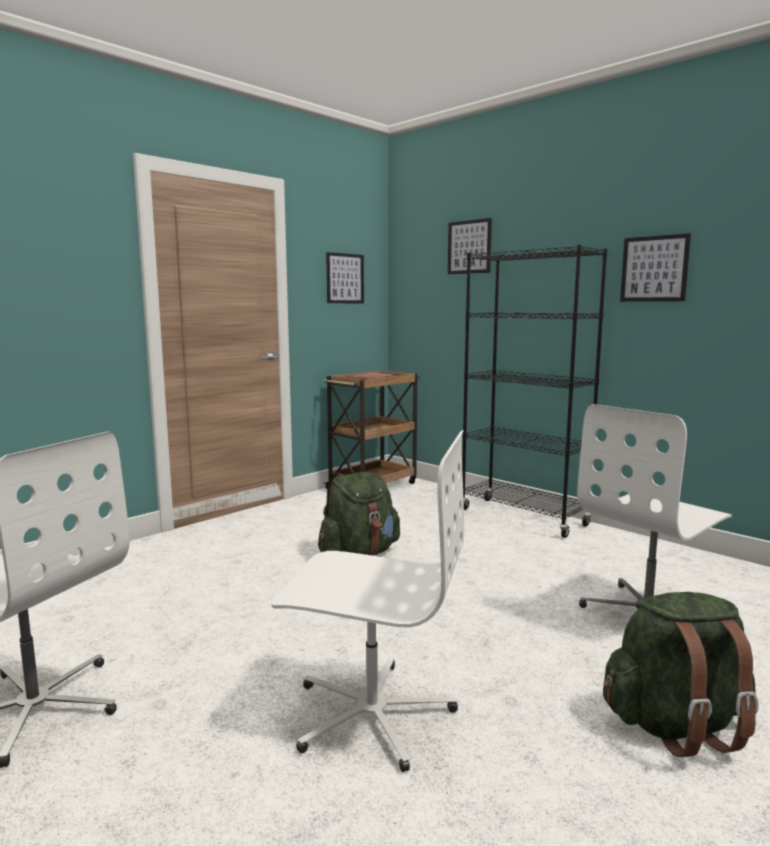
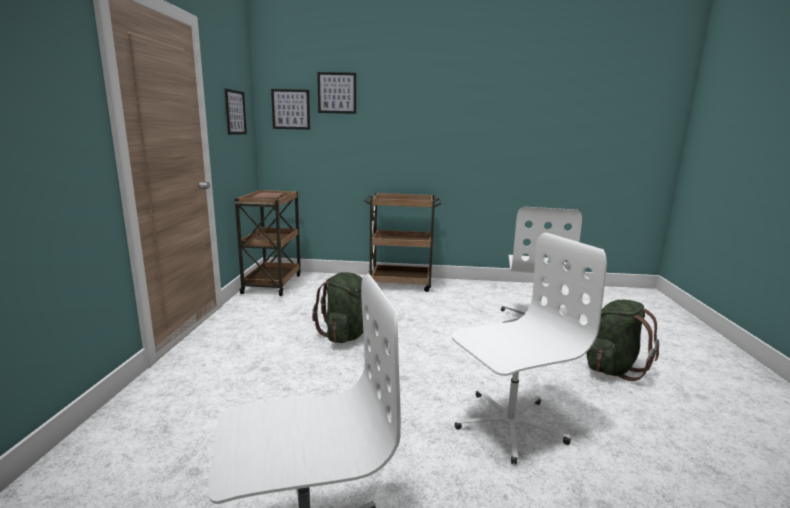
camera: 40 degrees left, 5 degrees up
(523, 517) = (401, 284): black bookcase -> brown cart
(654, 269) = (475, 118): picture -> picture (291, 109)

